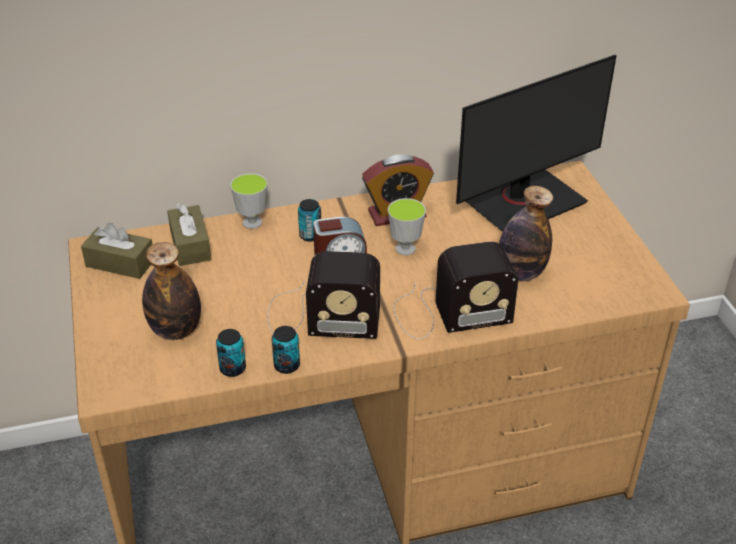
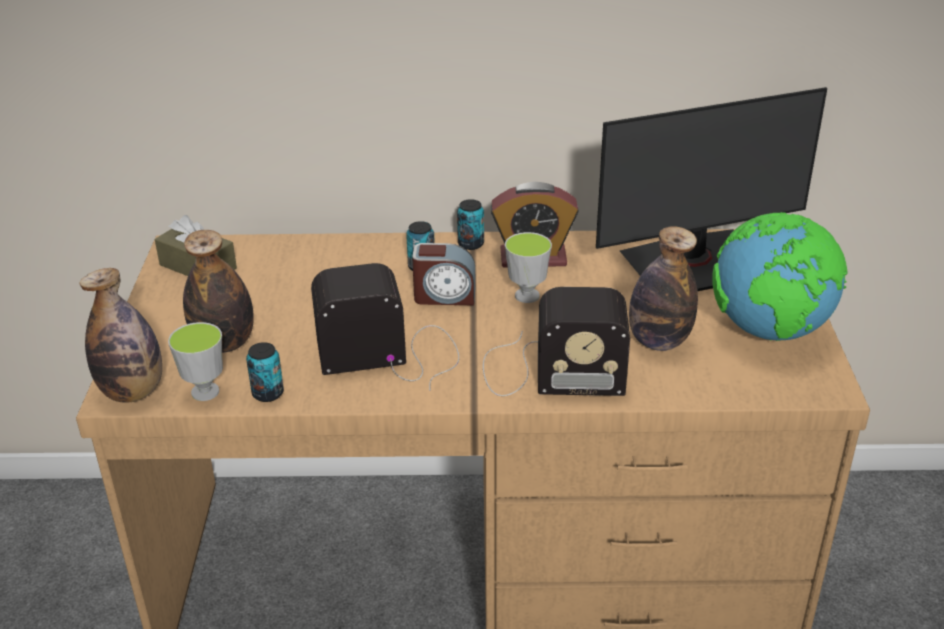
camera: 15 degrees right, 5 degrees down
(118, 387) = (133, 392): none -> bottle
(190, 245) = (282, 259): brown tissue box -> none
(252, 223) = (361, 245): cup -> cup (205, 392)
(287, 365) = (331, 400): can -> can (471, 244)
(319, 316) = (393, 353): radio -> radio turned 150 degrees clockwise
(599, 252) = (770, 332): none -> globe

